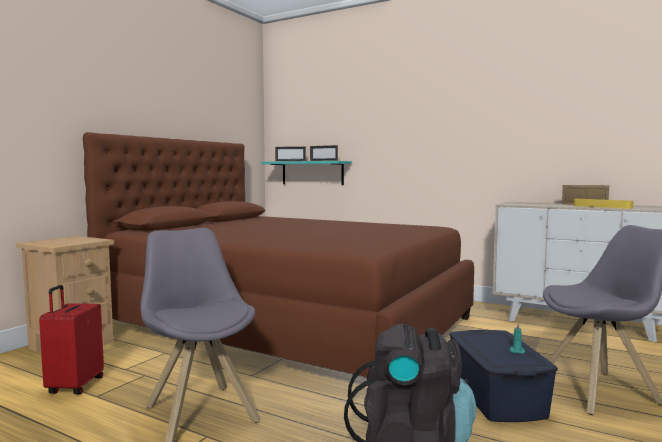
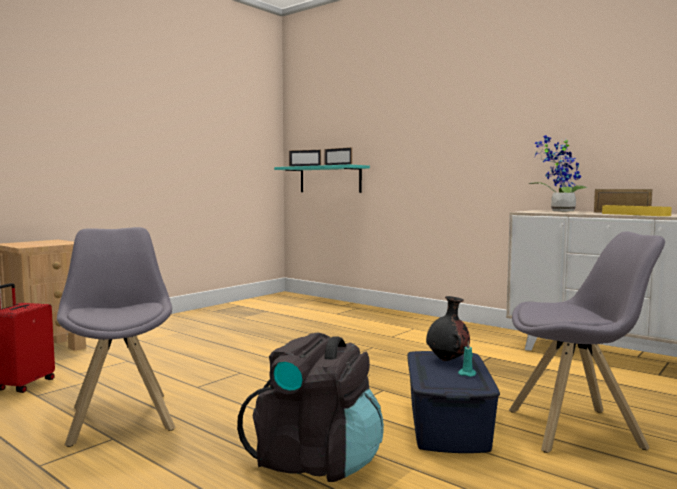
camera: 10 degrees right, 0 degrees up
(287, 323) = (271, 340): brown bed -> none
(489, 339) = (448, 360): none -> black vase
(532, 203) = (559, 211): none -> potted plant

